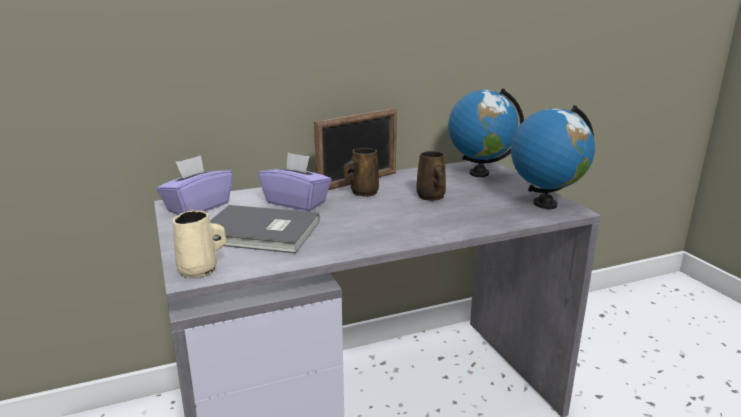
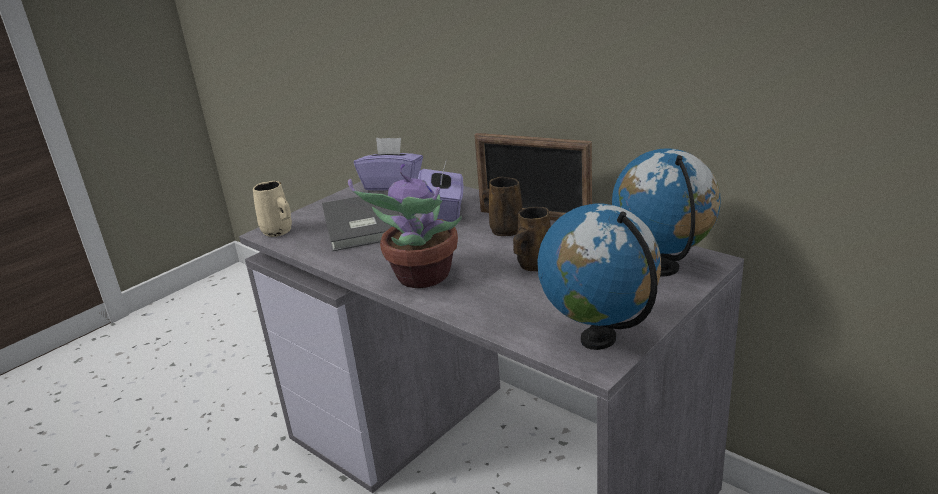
camera: 65 degrees right, 5 degrees up
(401, 230) = (421, 277): none -> potted plant

